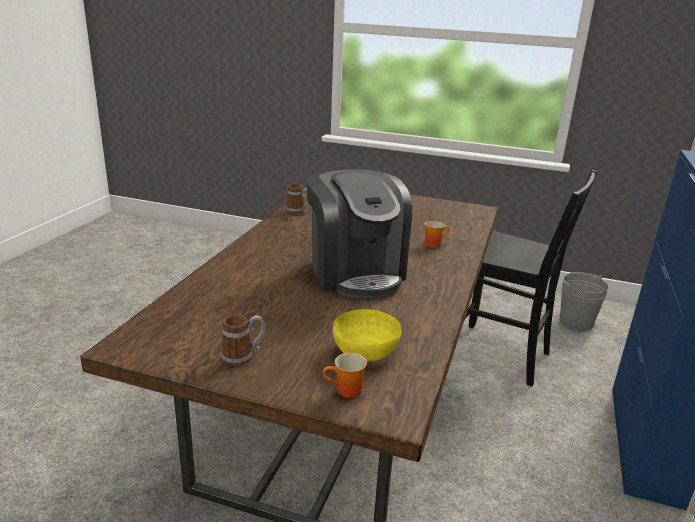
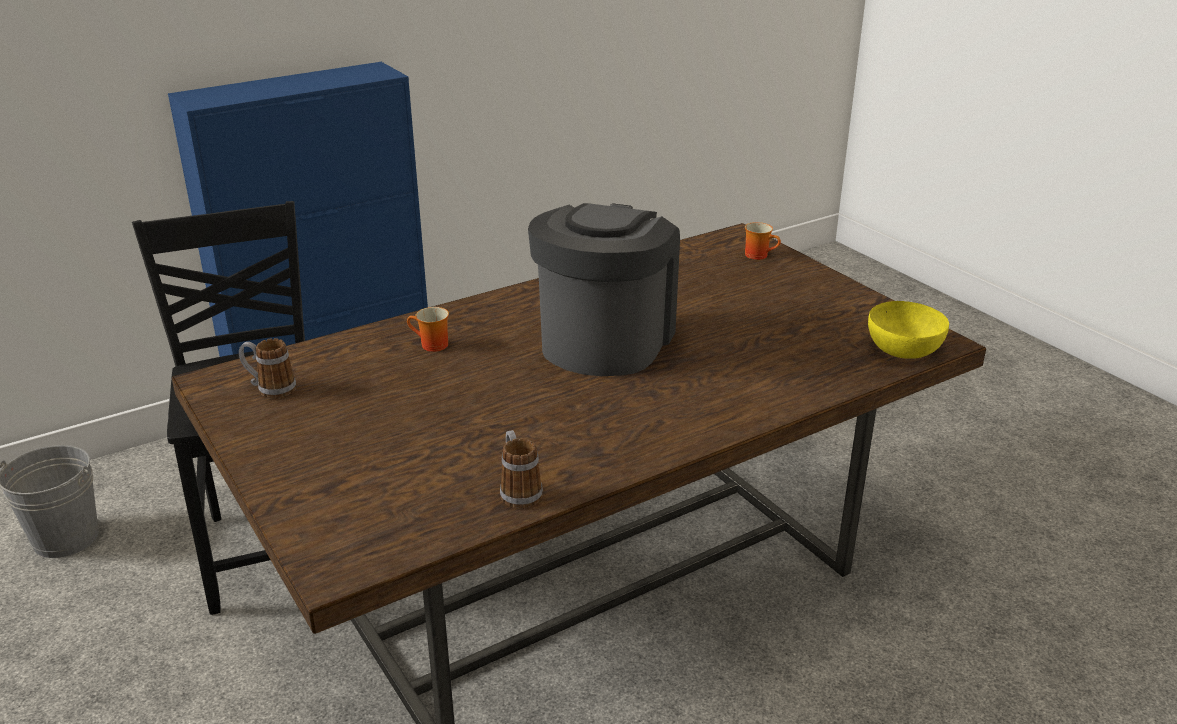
camera: 140 degrees left, 5 degrees up
(243, 356) = (823, 299): mug -> mug (270, 388)
(365, 352) = (710, 270): yellow bowl -> yellow bowl (904, 349)

